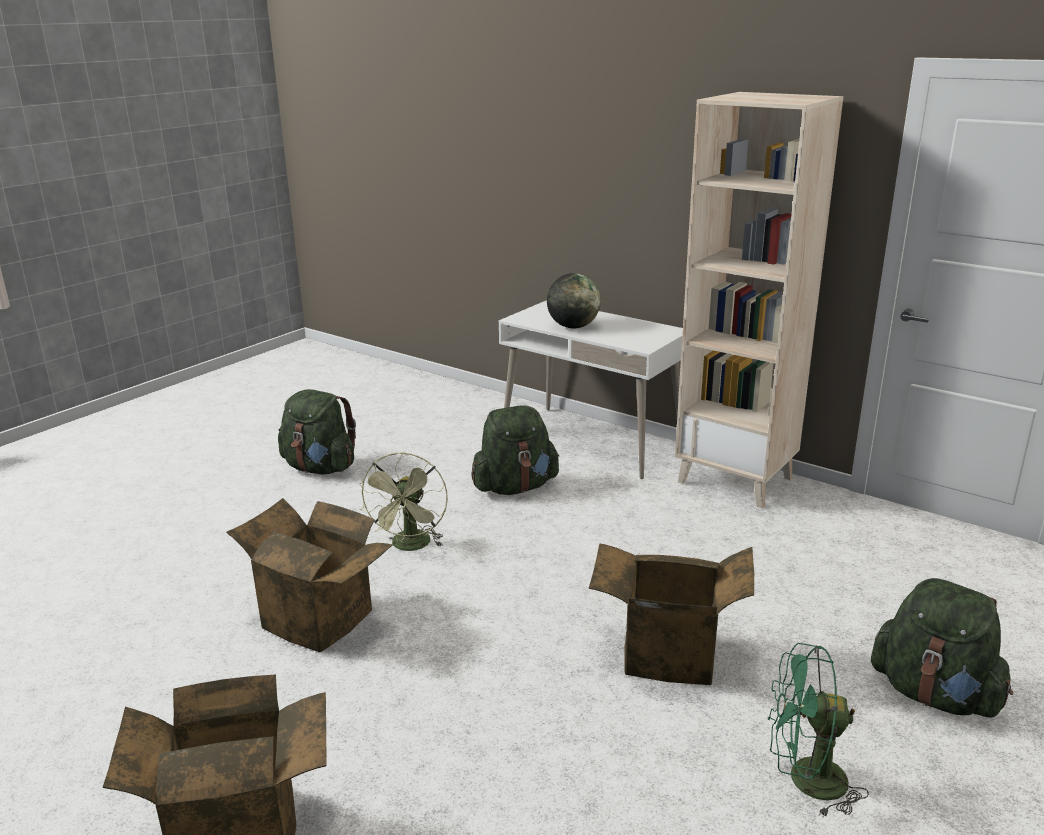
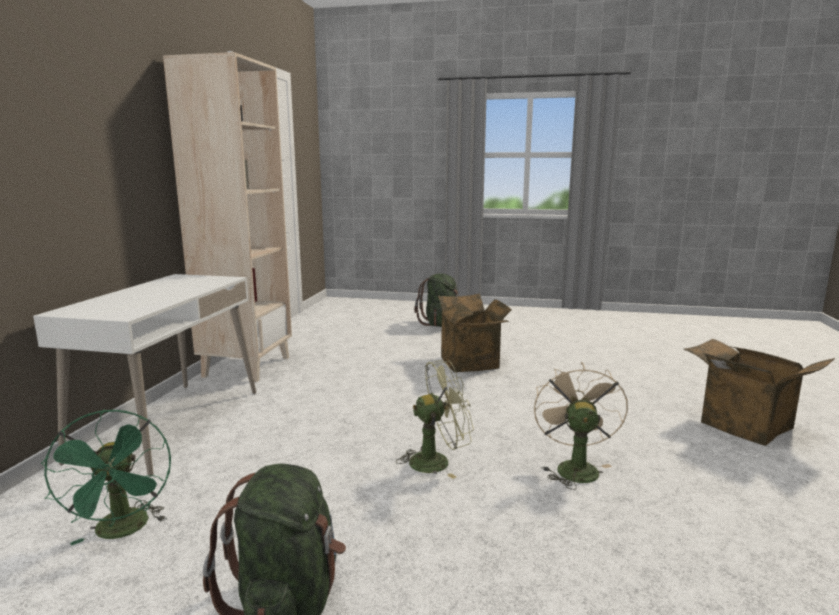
camera: 115 degrees left, 10 degrees down
(322, 617) = (574, 467): cardboard box -> beige fan
(515, 487) = (291, 440): green backpack -> none
(573, 327) = (163, 297): globe -> none
(805, 781) = (519, 337): green fan -> green fan (123, 531)

